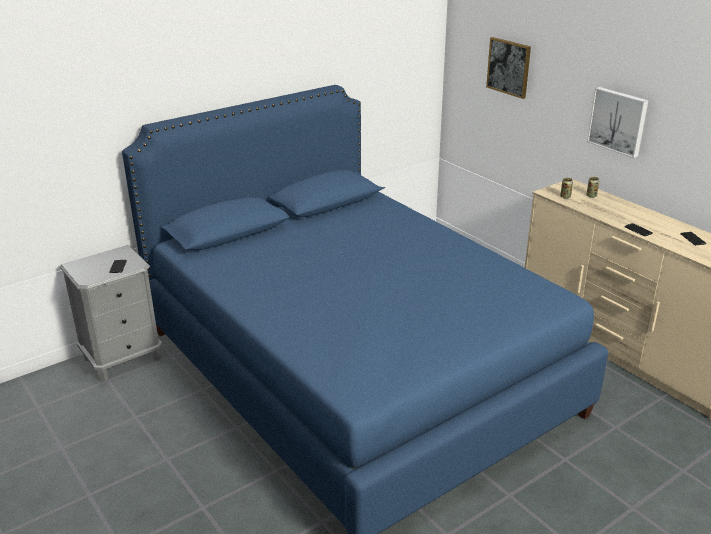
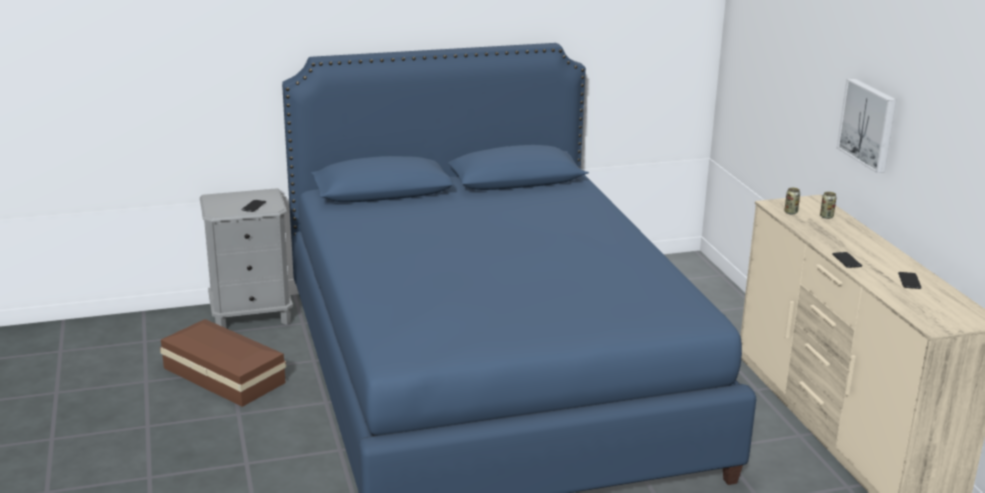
camera: 20 degrees right, 5 degrees down
(131, 422) = (224, 374): none -> brown storage box
(509, 67) = (776, 46): picture -> none

